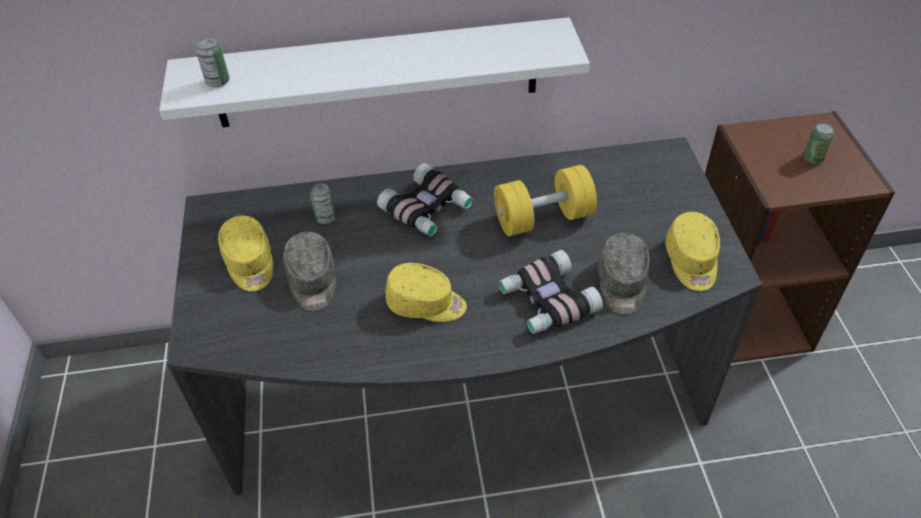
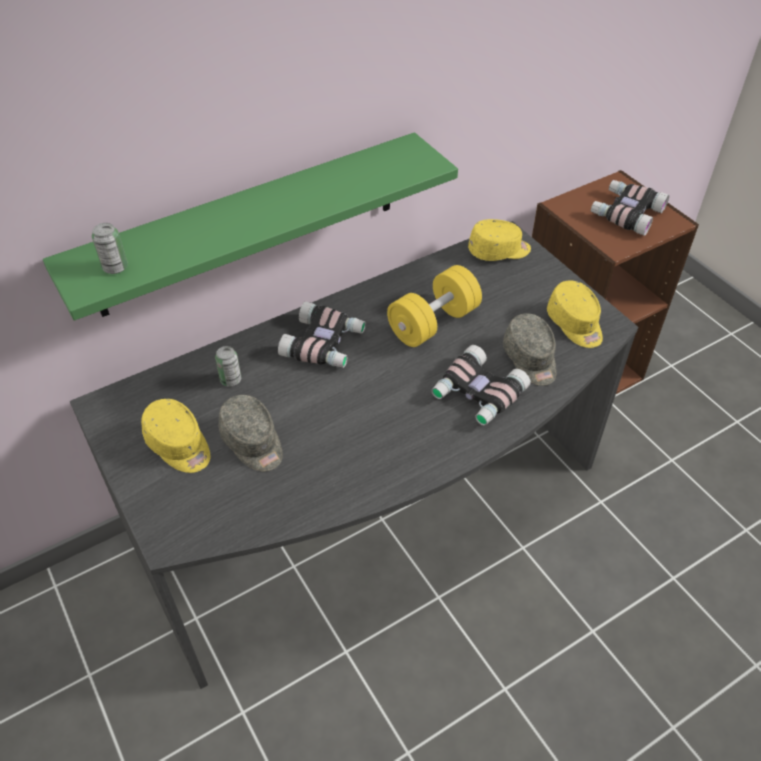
camera: 25 degrees left, 0 degrees up
(377, 74) = (249, 225): white shelf -> green shelf
(426, 304) = (373, 430): yellow cap -> yellow cap (499, 251)
(813, 158) = (626, 213): can -> binoculars

